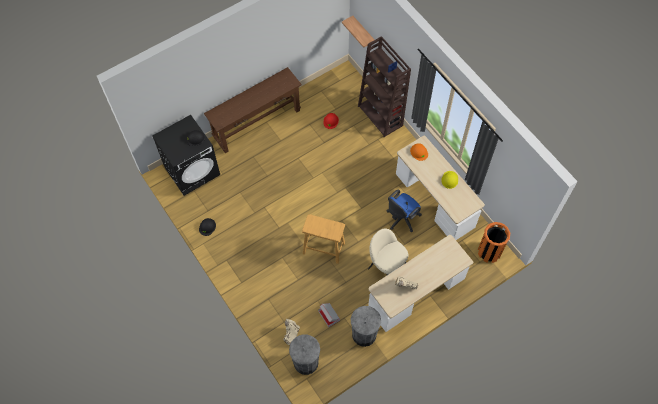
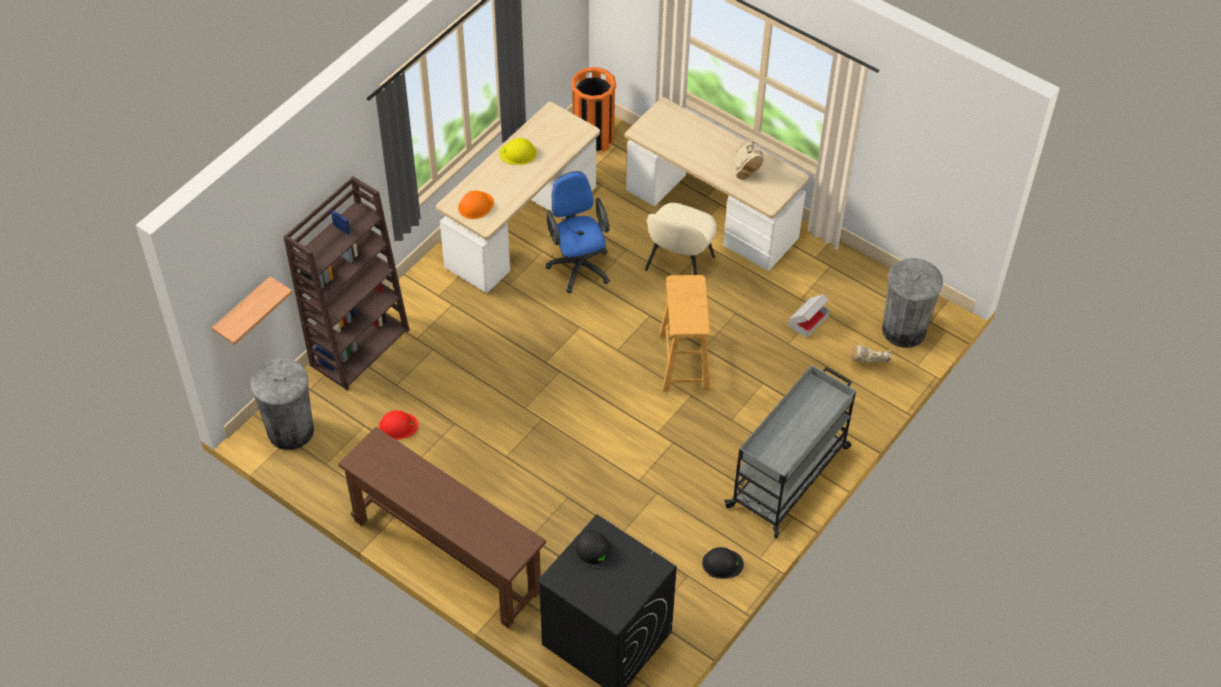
camera: 110 degrees left, 10 degrees down
(240, 272) = (790, 476): none -> grey cart
(364, 334) = (816, 265): grey trash can -> grey trash can (290, 430)
(401, 219) = (578, 264): blue office chair -> blue office chair turned 135 degrees counterclockwise

